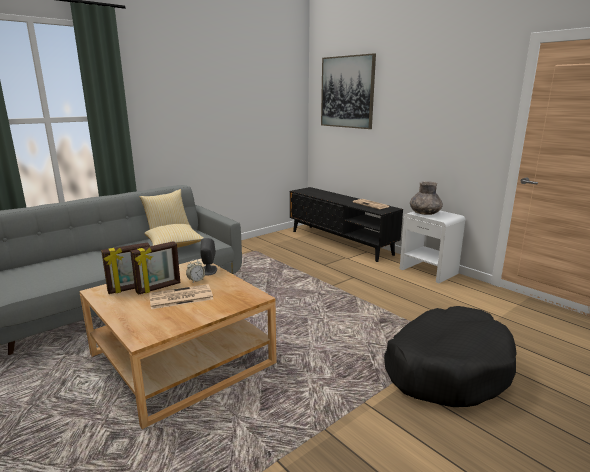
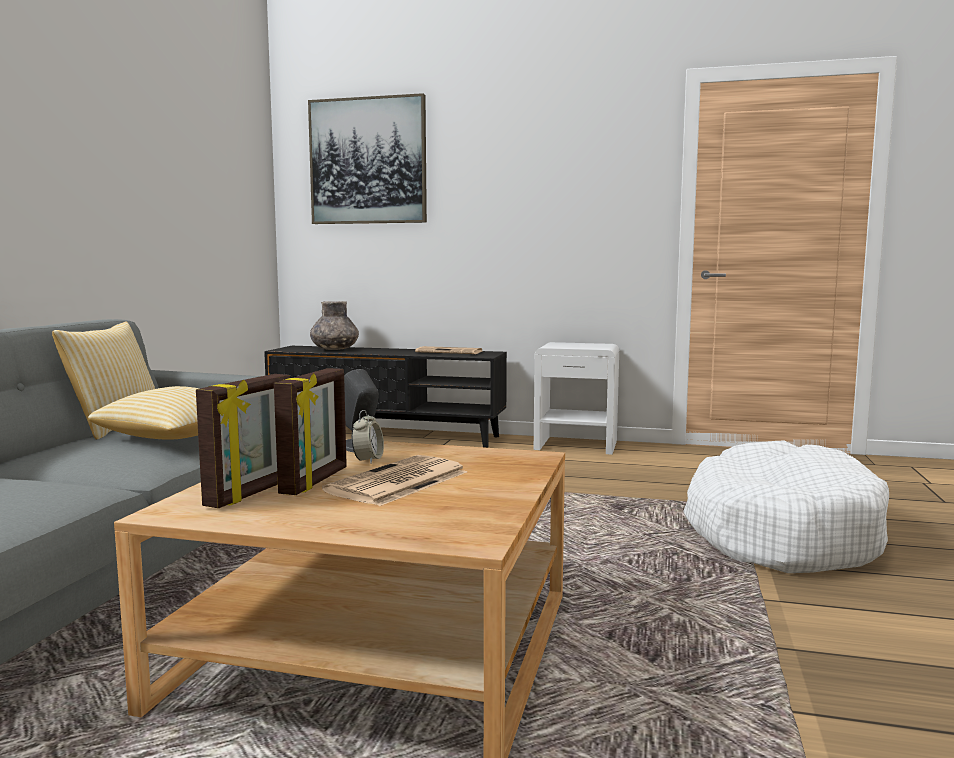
camera: 35 degrees left, 10 degrees down
(425, 213) = (564, 346): grey vase -> grey vase (334, 349)
(446, 368) = (780, 533): black dog bed -> white dog bed

